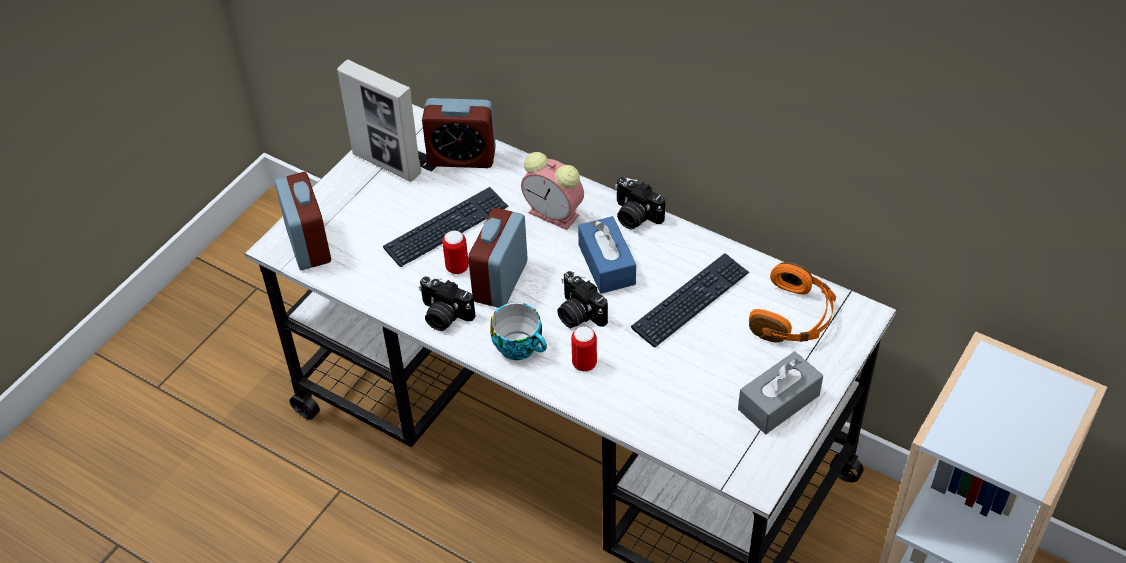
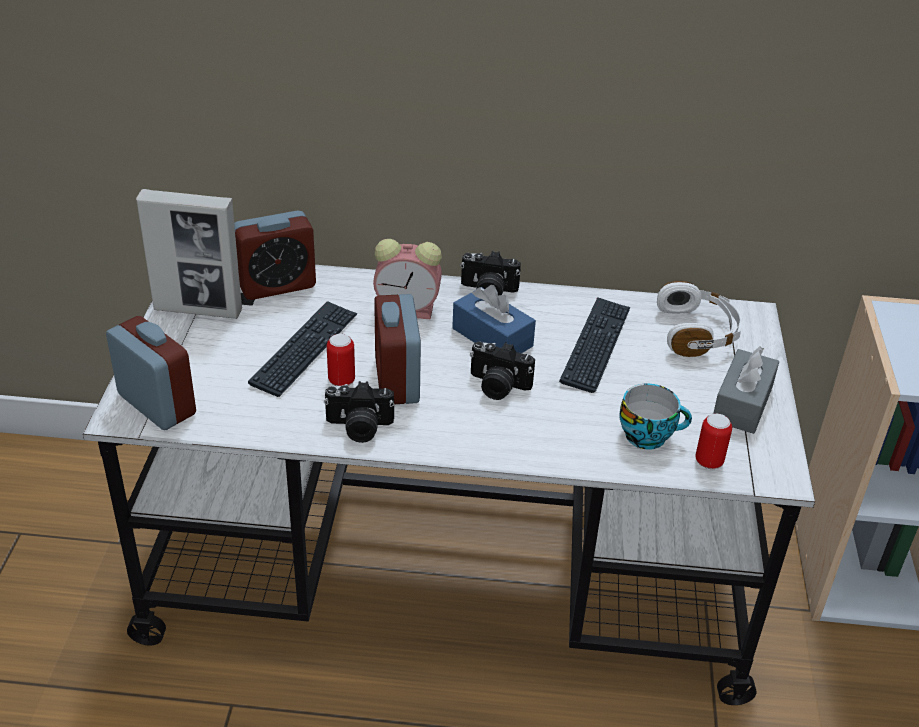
camera: 30 degrees left, 10 degrees down
(520, 347) = (461, 431): cup -> cup (648, 435)
(584, 363) = (537, 427): can -> can (709, 461)
(793, 317) = (697, 333): orange headphones -> white headphones

